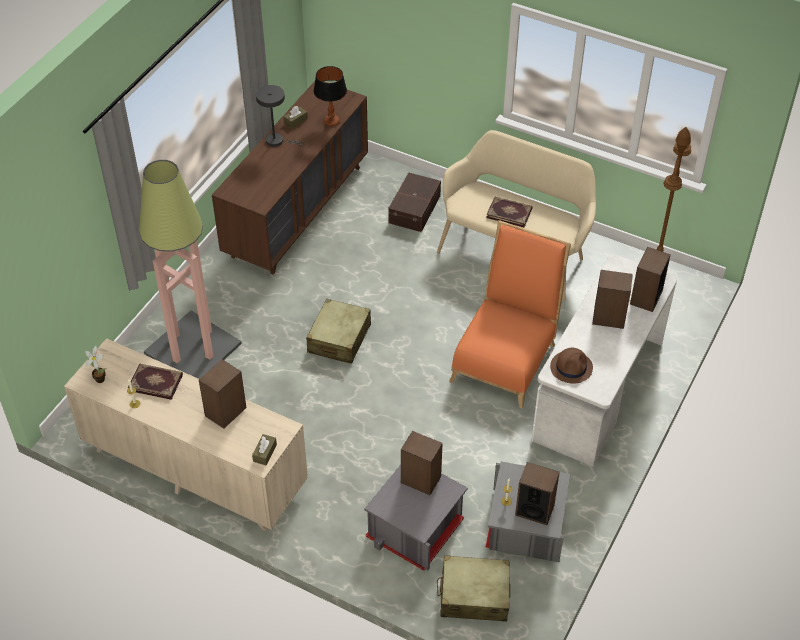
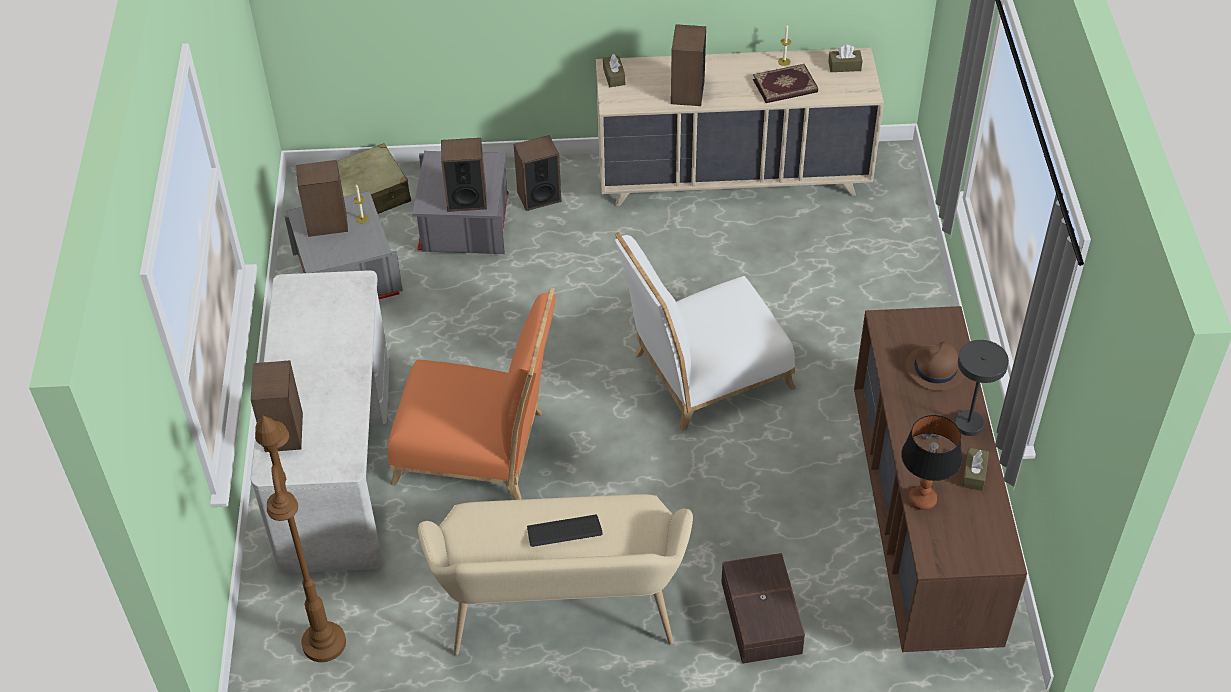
camera: 150 degrees right, 0 degrees up
(99, 378) = (844, 66): potted plant -> brown tissue box
(191, 348) = (862, 284): floor lamp -> none
(339, 339) = (703, 375): beige suitcase -> white chair
(506, 357) = (479, 449): orange chair -> orange chair turned 75 degrees counterclockwise
(509, 212) = (564, 531): book -> keyboard
(571, 367) = (340, 299): brown hat -> brown hat (935, 369)
(609, 317) = (322, 381): speaker -> speaker (539, 196)

